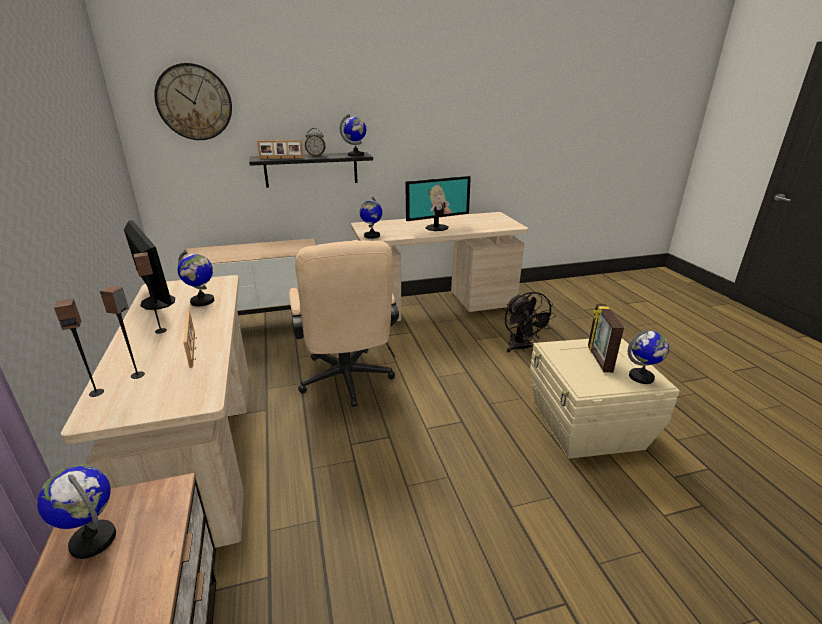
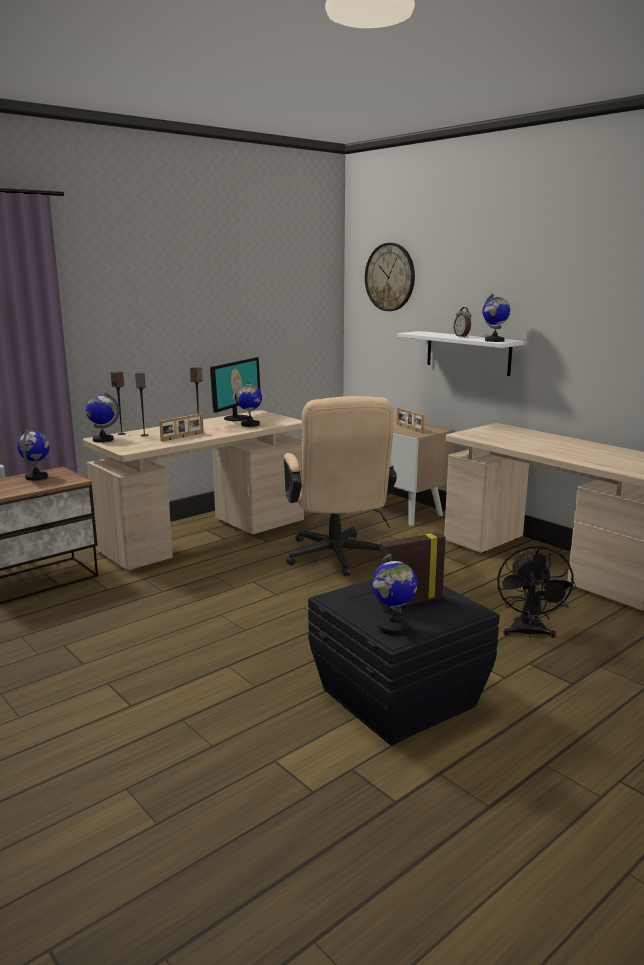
camera: 65 degrees right, 10 degrees down
(281, 158) = (427, 334): picture frame -> picture frame (409, 428)
(311, 169) = (468, 352): black shelf -> white shelf
(347, 382) = (336, 559): beige office chair -> beige office chair turned 60 degrees counterclockwise
(371, 236) = (470, 434): globe -> globe (103, 440)
(436, 227) = (554, 448): monitor -> none
(521, 348) = (528, 633): black fan -> black fan turned 45 degrees counterclockwise
(586, 427) = (396, 697): beige storage box -> black storage box

